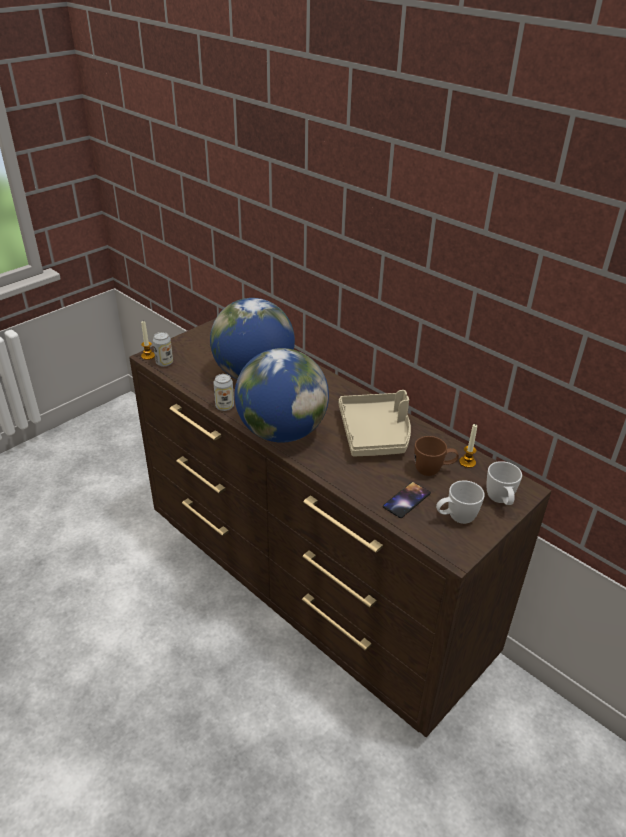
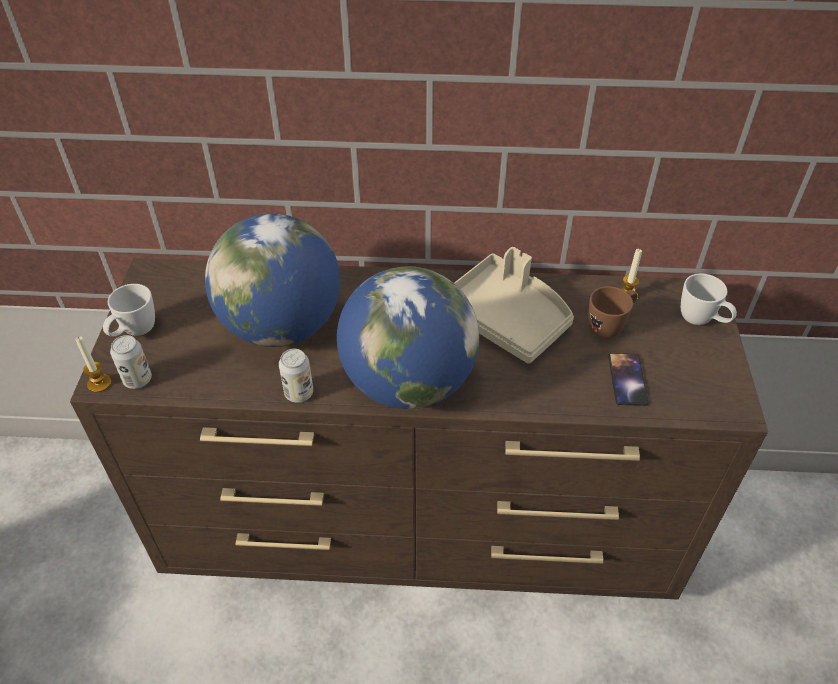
camera: 40 degrees left, 10 degrees up
(455, 518) = (690, 368): white mug -> white mug (134, 332)

